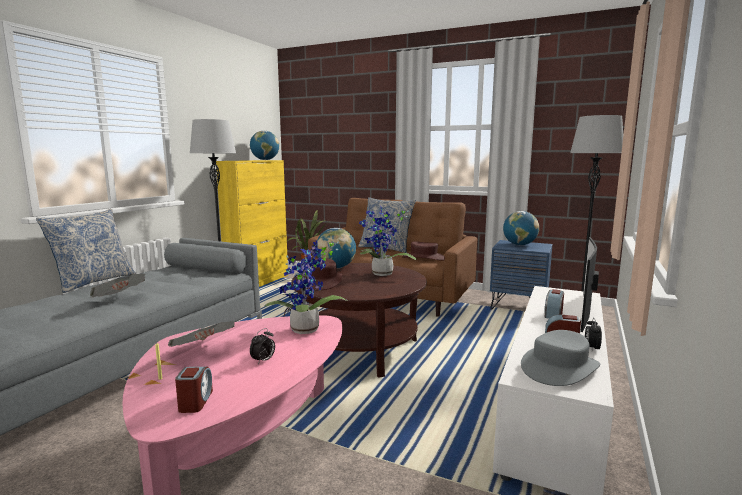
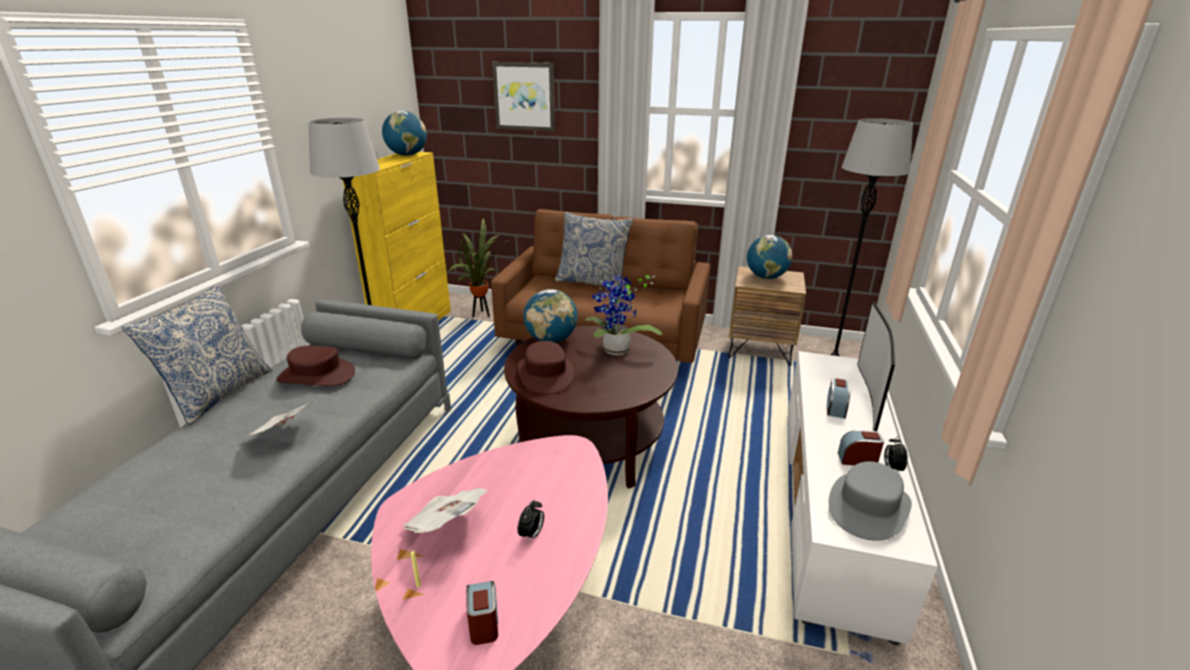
camera: 10 degrees left, 15 degrees up
(306, 331) = (560, 470): potted plant -> none
(348, 124) = (524, 96): none -> picture
(423, 258) = (649, 301): brown hat -> brown hat (317, 375)
(518, 306) = (760, 349): blue nightstand -> brown nightstand

